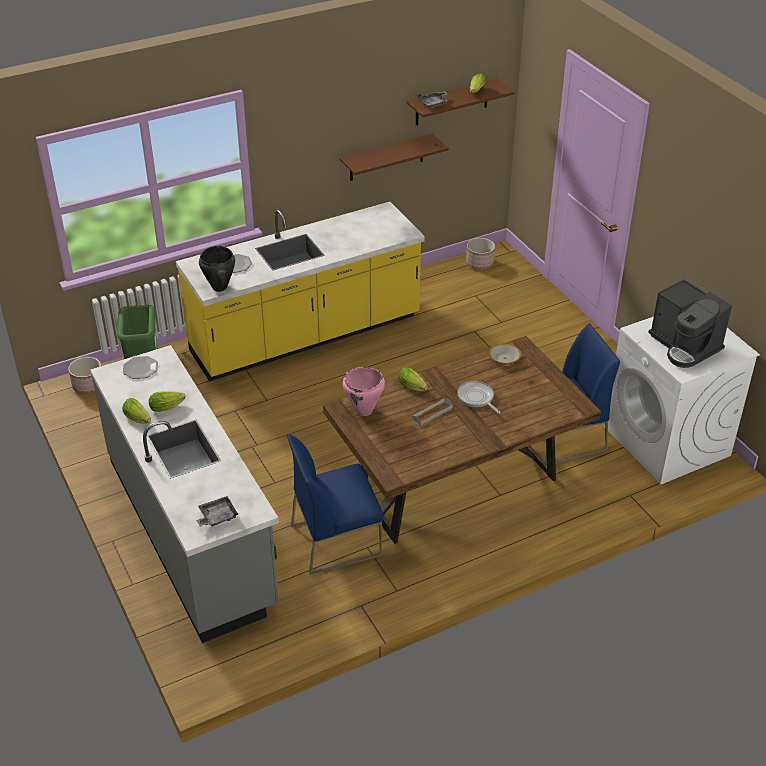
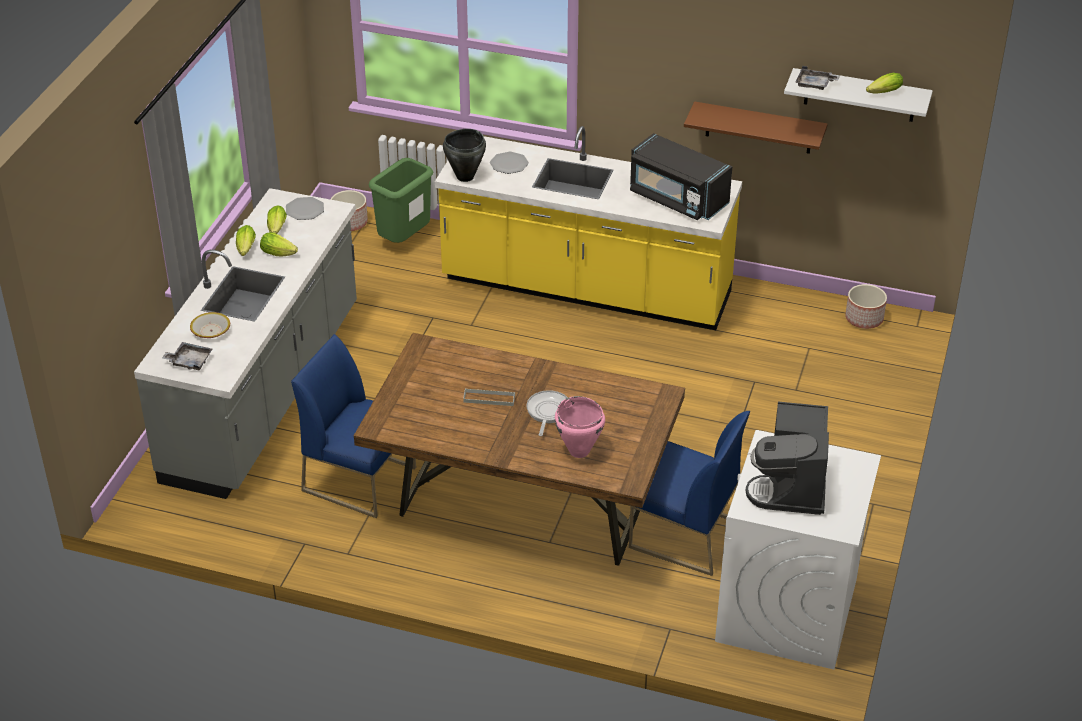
camera: 45 degrees right, 0 degrees up
(364, 411) = (437, 359): pink cooking pot -> pink cooking pot (579, 451)
(369, 230) = (677, 198): none -> black microwave
(413, 387) = (508, 366): lettuce -> lettuce (276, 229)
(451, 102) = (860, 95): brown shelf -> white shelf
(505, 358) = (630, 395): bowl -> bowl (211, 331)

